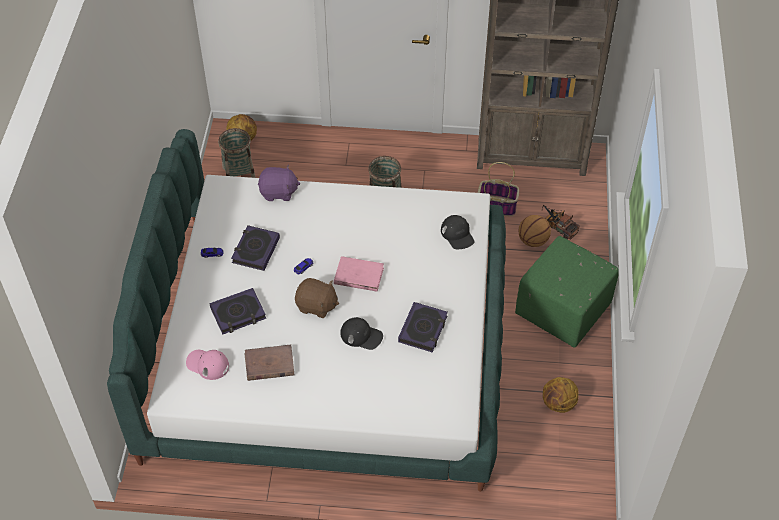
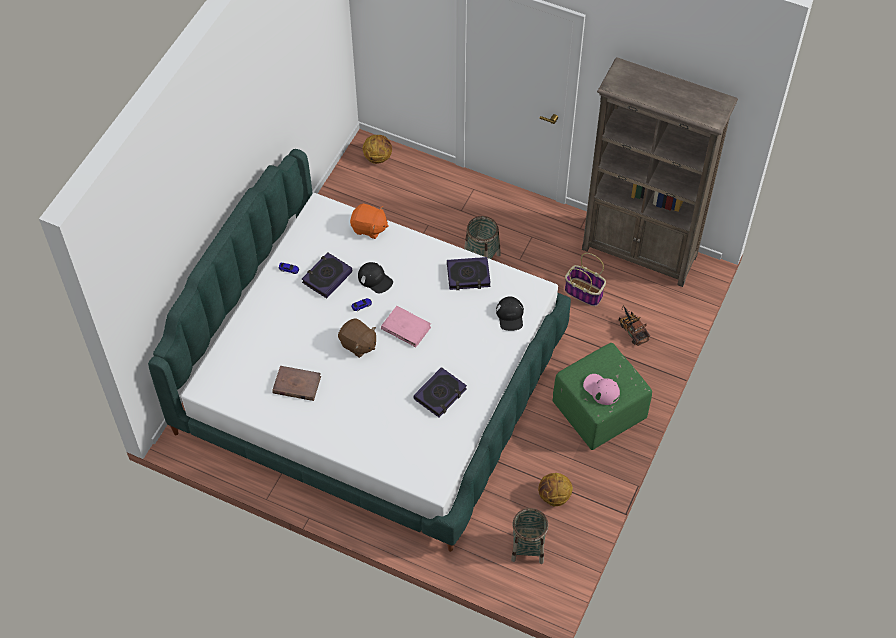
camera: 20 degrees right, 5 degrees up
(207, 364) = (246, 368): pink cap -> pink cap (601, 389)
(238, 314) = (289, 331): book -> book (468, 276)
(239, 174) = (360, 192): basket -> basket (527, 548)
(278, 192) = (369, 228): purple plush toy -> orange plush toy
(361, 335) = (385, 383): black cap -> black cap (375, 279)
(533, 241) = (602, 337): basketball -> none

